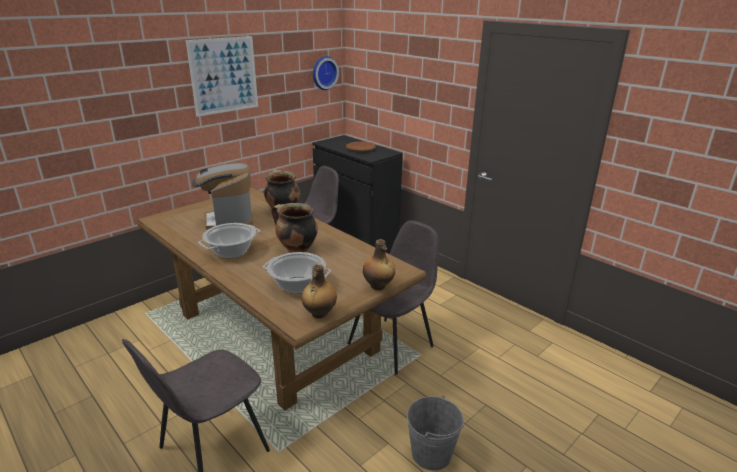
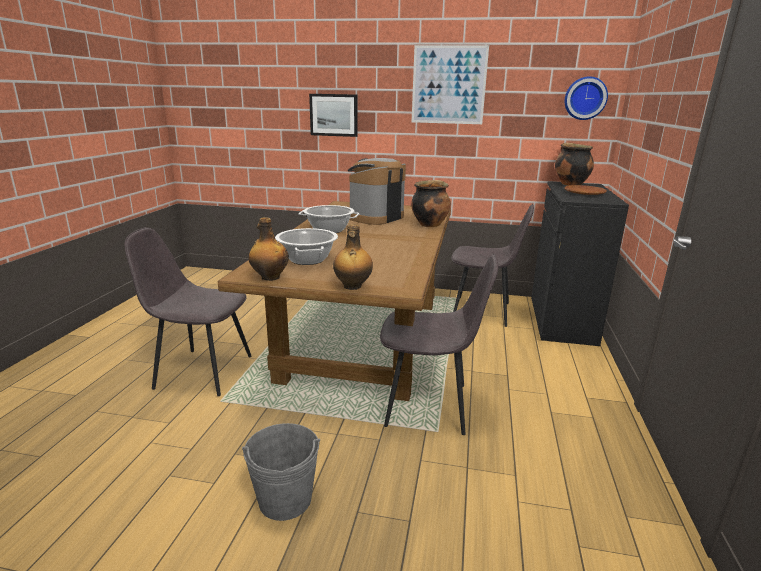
camera: 55 degrees right, 5 degrees down
(109, 125) = (334, 115): none -> picture
(296, 249) = (370, 244): cooking pot -> cooking pot (570, 184)

